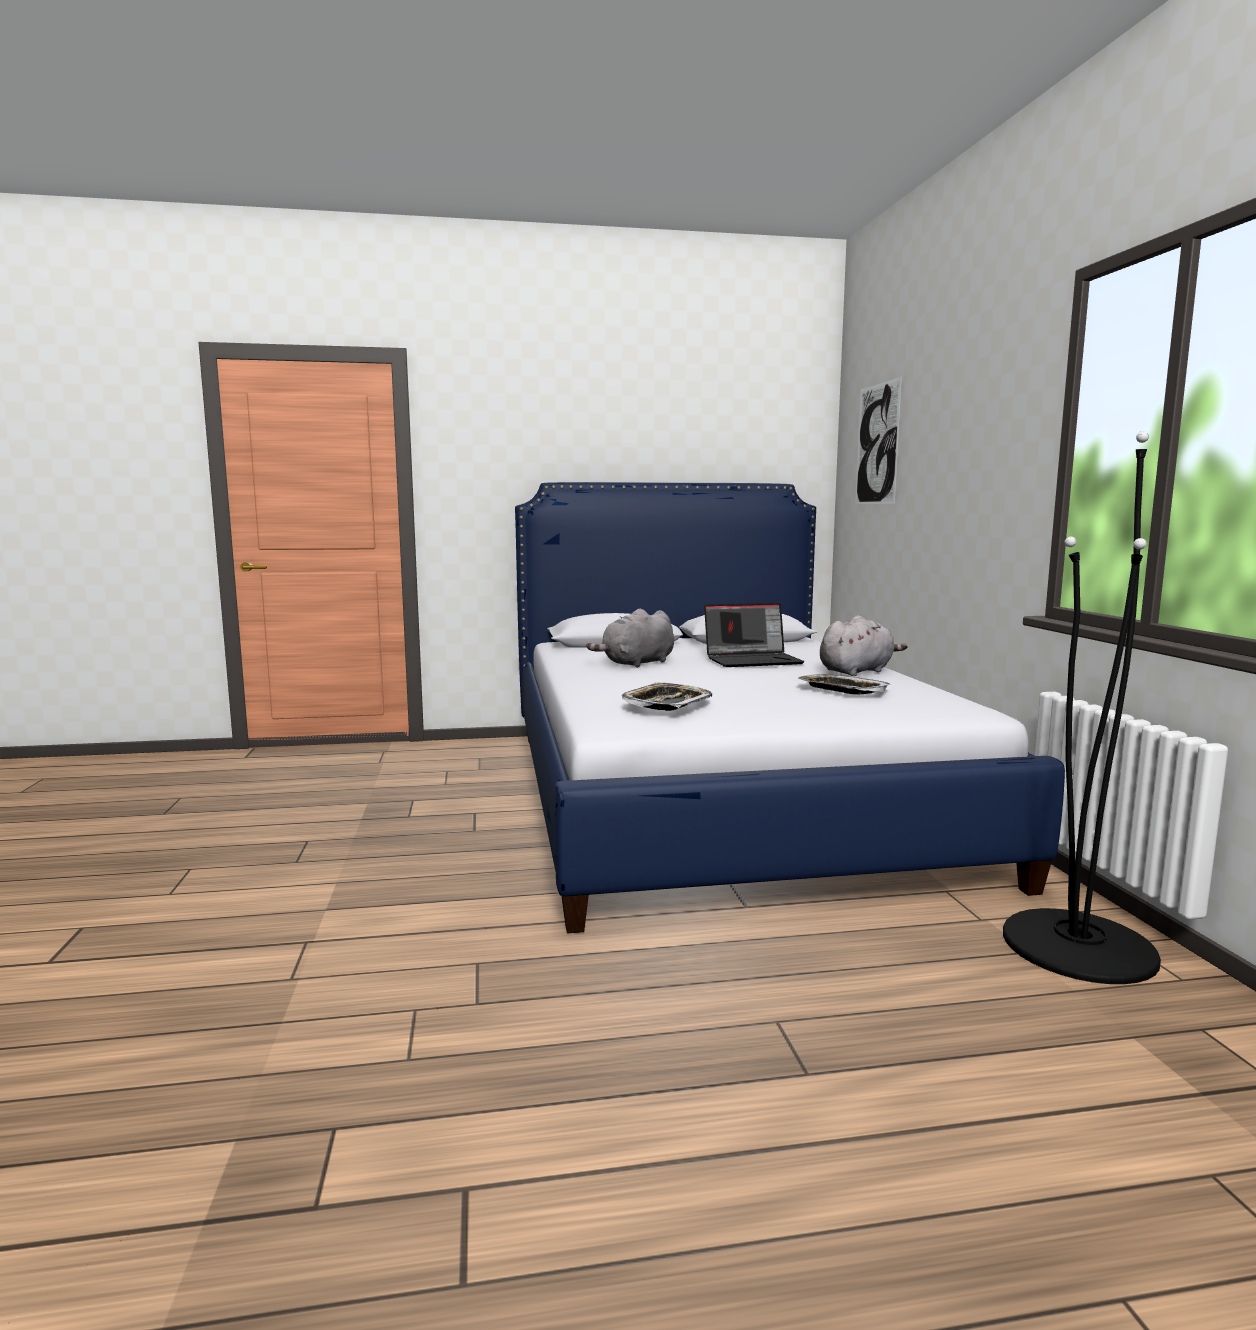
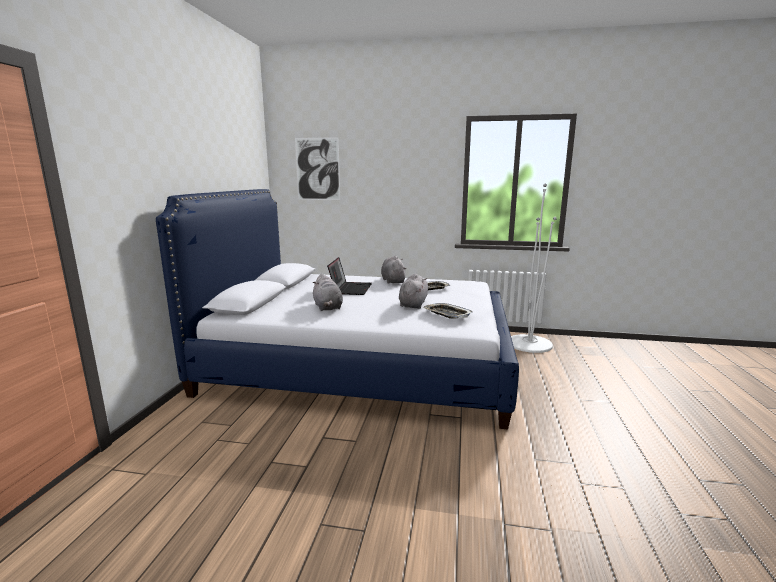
camera: 70 degrees left, 5 degrees up
(710, 688) = (413, 304): none -> grey plush toy
(1078, 946) = (529, 344): black floor lamp -> white floor lamp

